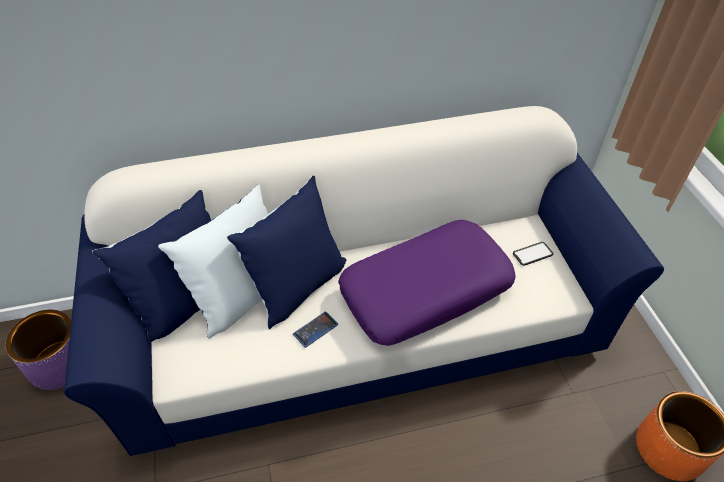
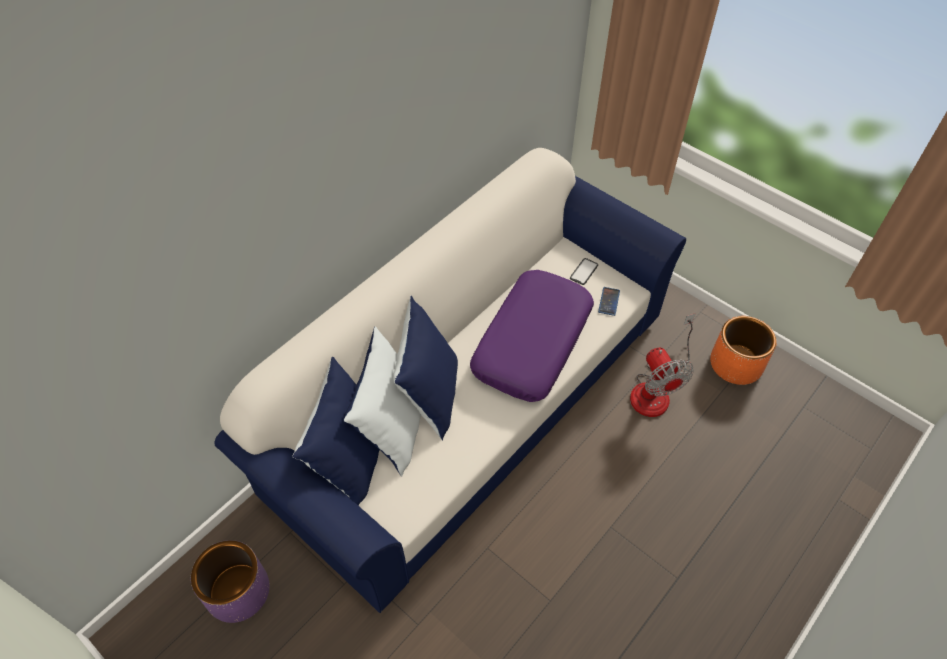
camera: 35 degrees left, 5 degrees up
(315, 329) = (477, 419): phone -> phone (609, 301)
(553, 420) = (656, 389): none -> fan

